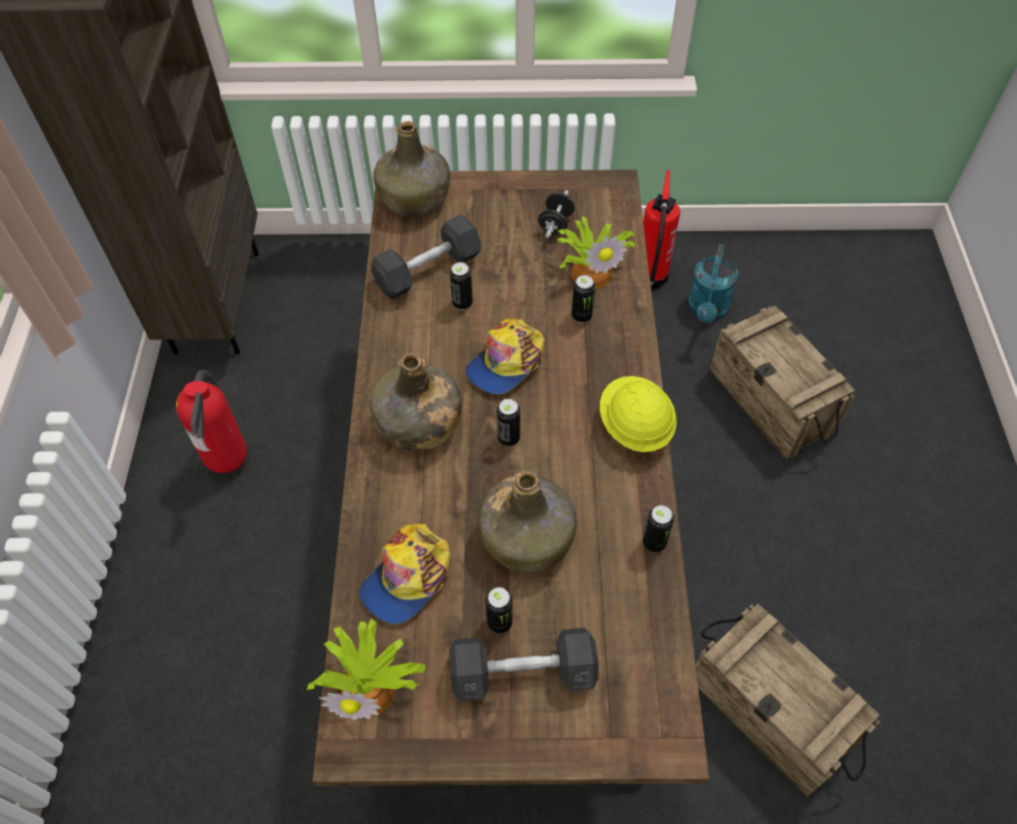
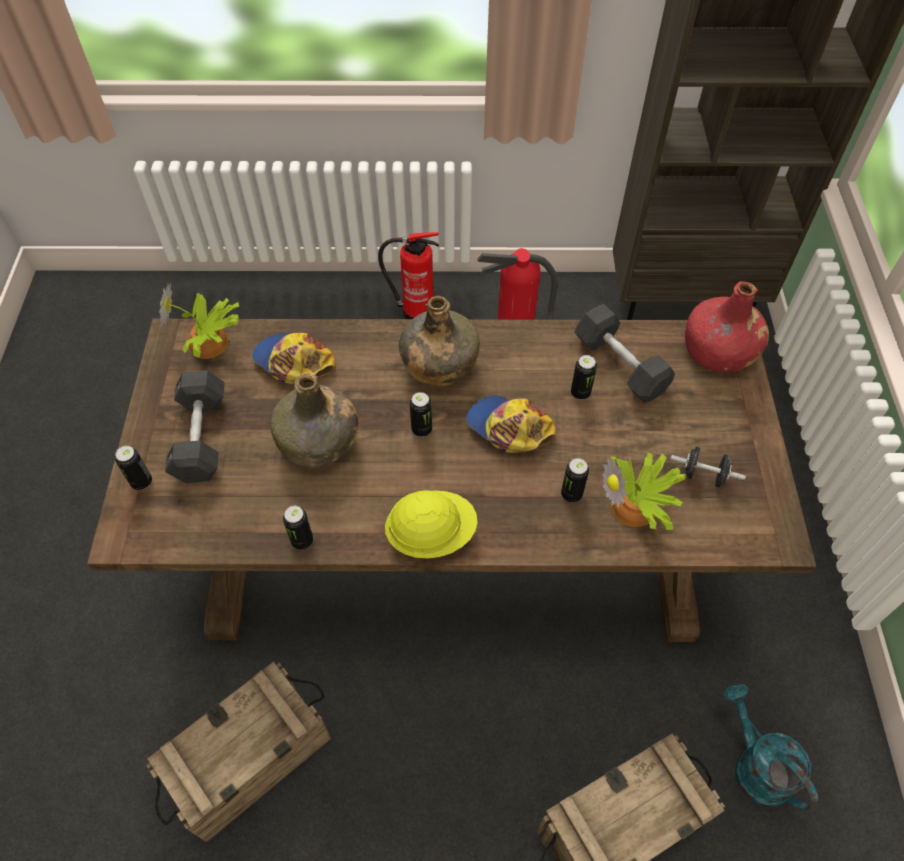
camera: 90 degrees right, 0 degrees up
(415, 198) = (718, 352): green bottle -> red bottle
(499, 622) = (245, 422): can -> can (141, 482)
(650, 279) = (793, 698): fire extinguisher -> fire extinguisher (415, 312)
(707, 310) = (754, 765): turquoise watering can -> turquoise watering can turned 45 degrees clockwise

